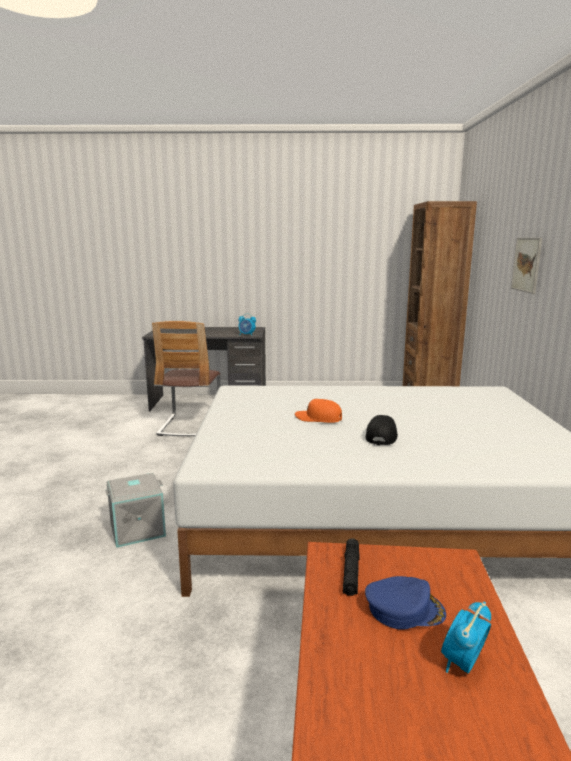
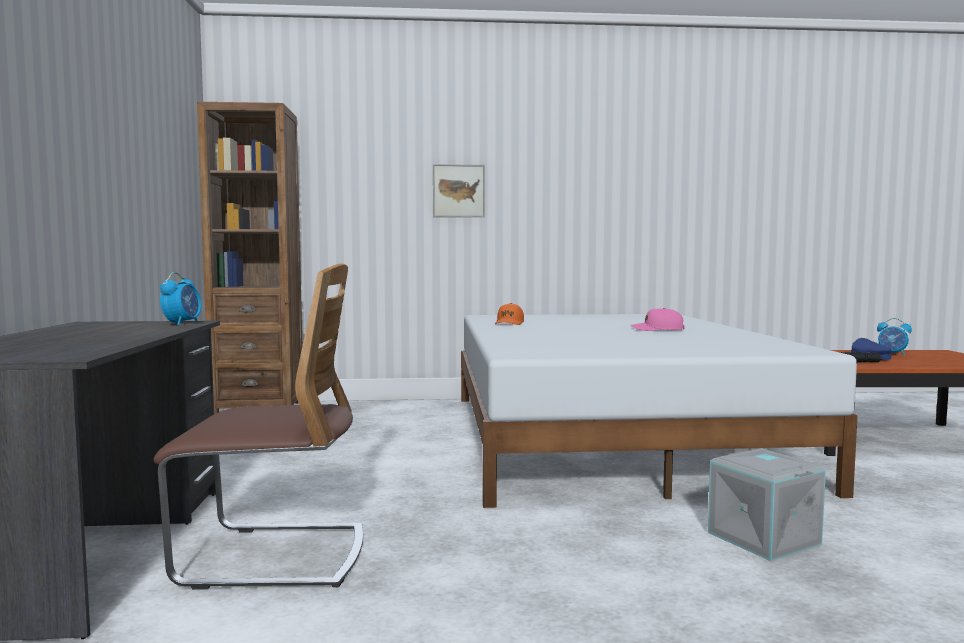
camera: 95 degrees left, 10 degrees down
(318, 418) = (623, 337): orange cap -> orange cap (509, 323)
(381, 436) = (657, 329): black cap -> pink cap

